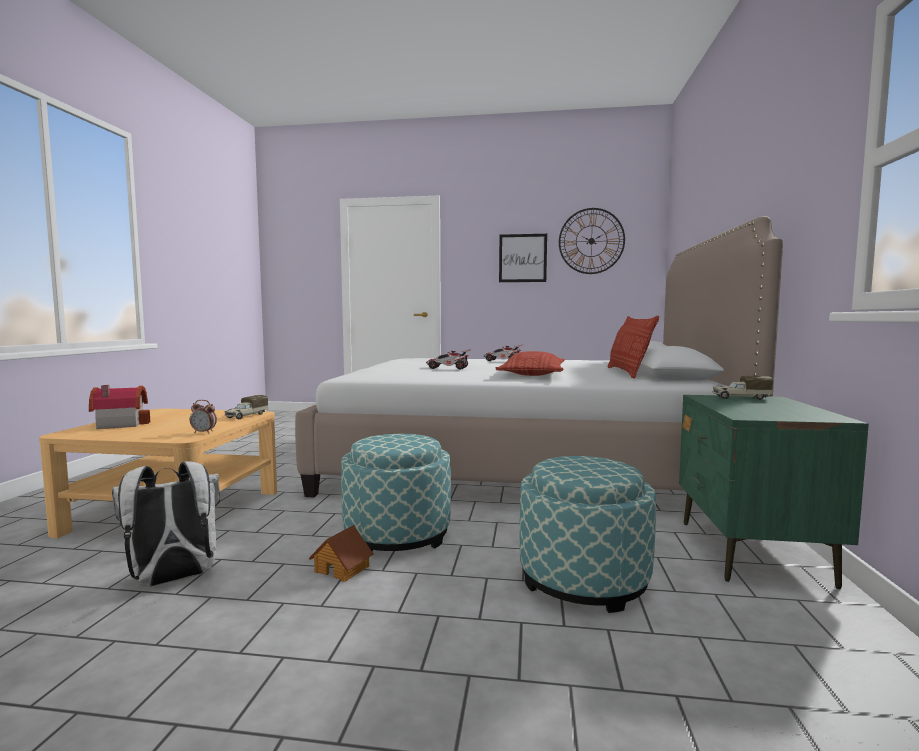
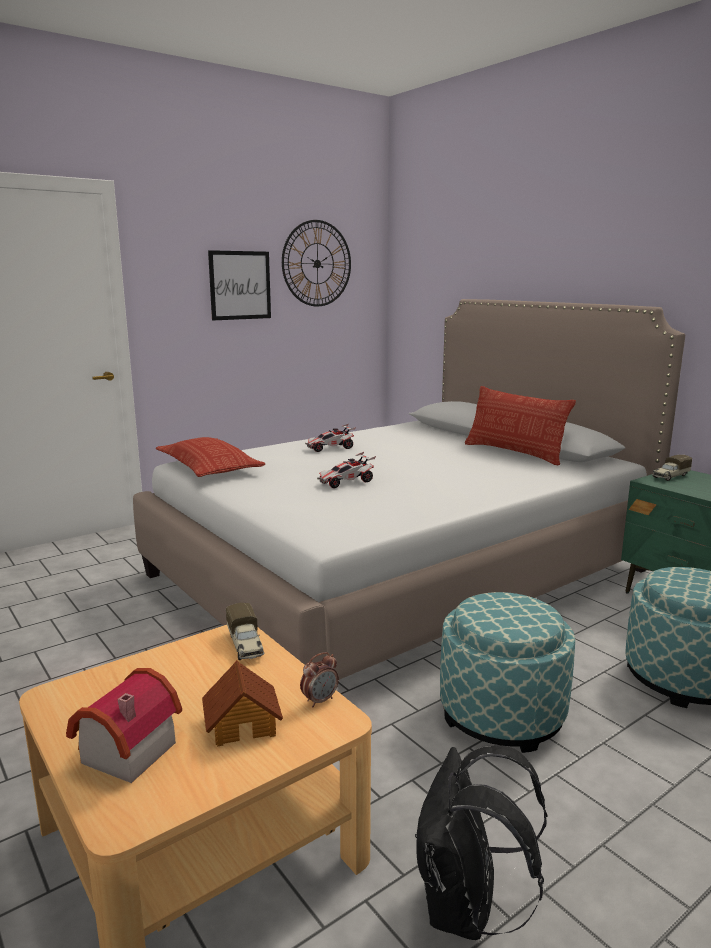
camera: 45 degrees left, 10 degrees up
(173, 580) = (466, 909): white backpack -> black backpack
(342, 568) = (553, 778): toy house -> toy house (243, 723)
(533, 374) = (461, 475): pillow -> pillow (209, 466)

